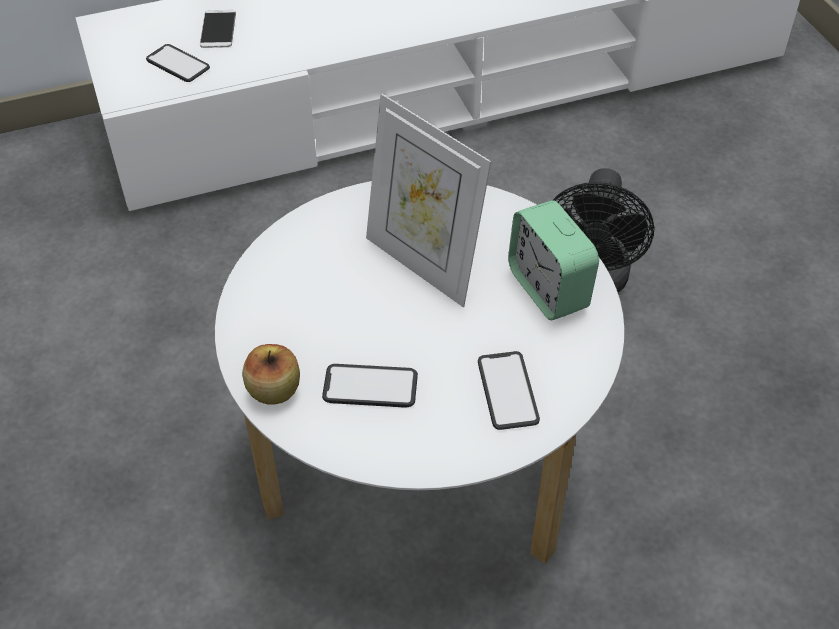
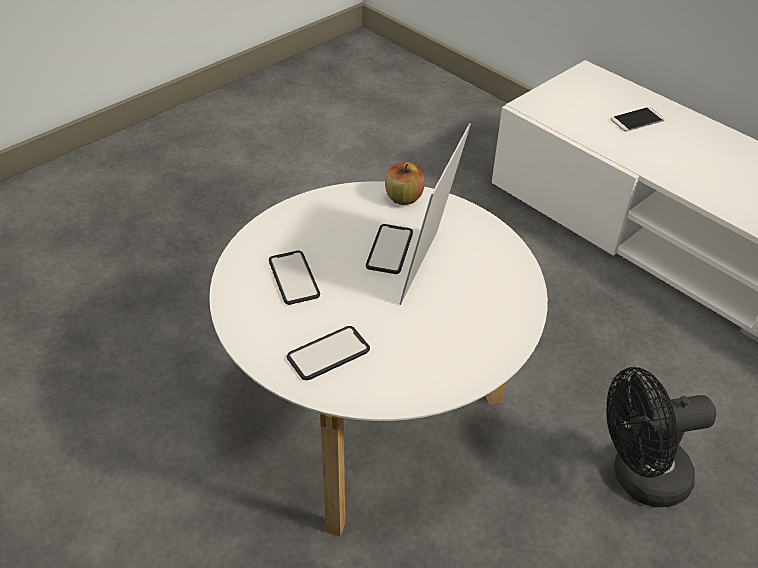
camera: 65 degrees right, 5 degrees down
(178, 64) = (583, 116): phone -> phone (389, 250)
(274, 390) = (267, 234): apple -> apple (403, 198)
(548, 289) = (451, 350): alarm clock -> none

